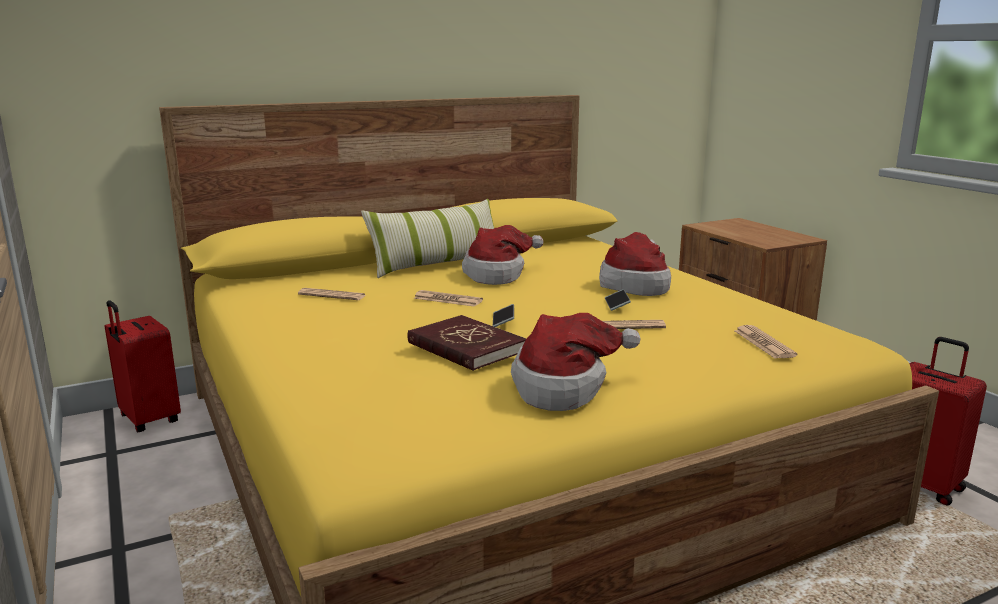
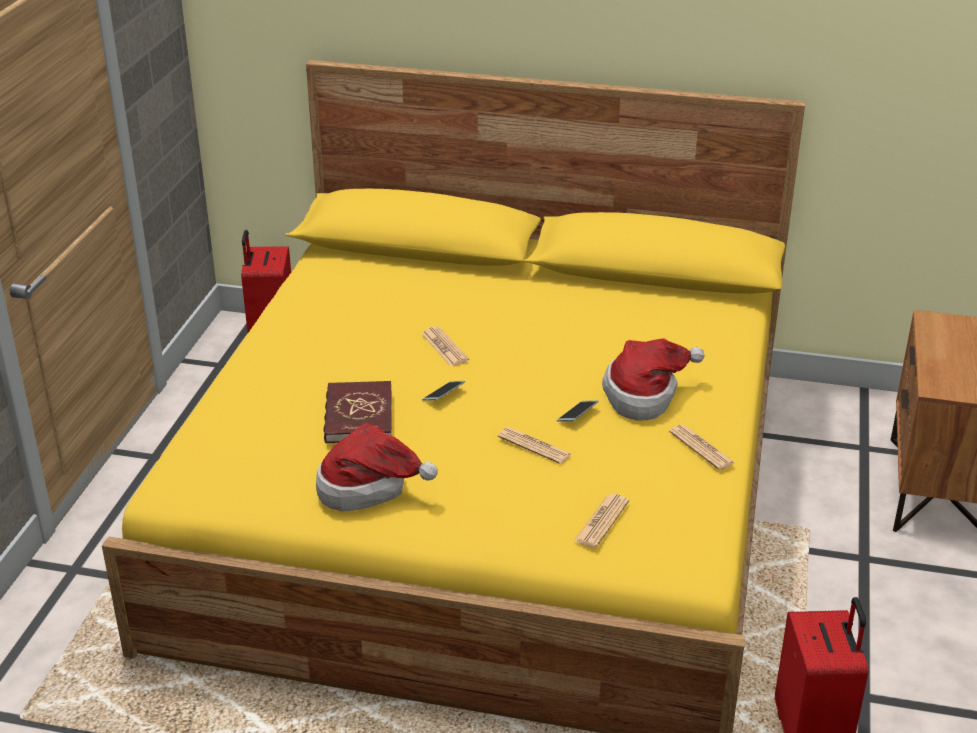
camera: 40 degrees right, 15 degrees up
(332, 295) = (373, 301): newspaper -> newspaper (701, 448)
(437, 265) = (519, 287): pillow -> none
(498, 274) = (550, 325): hat -> none

